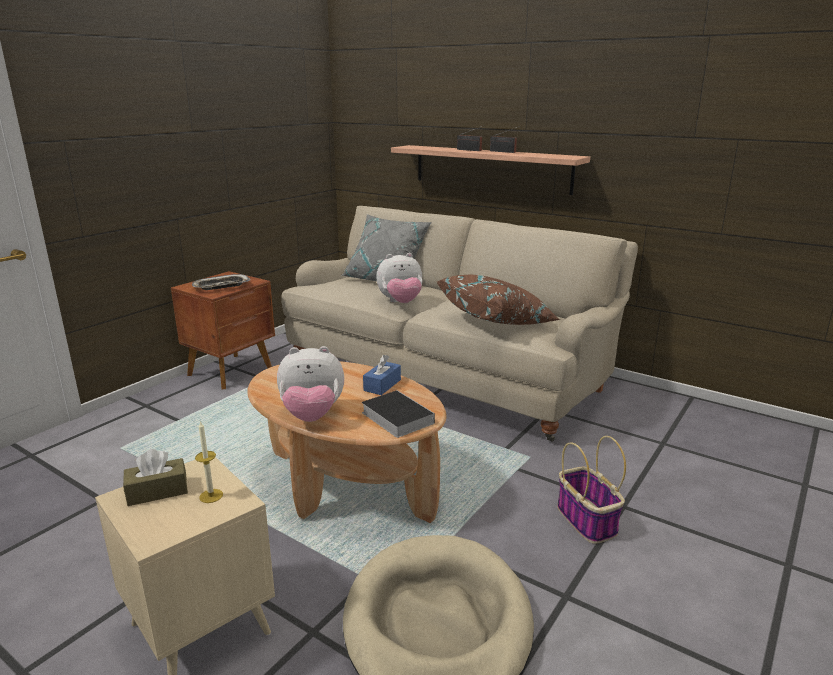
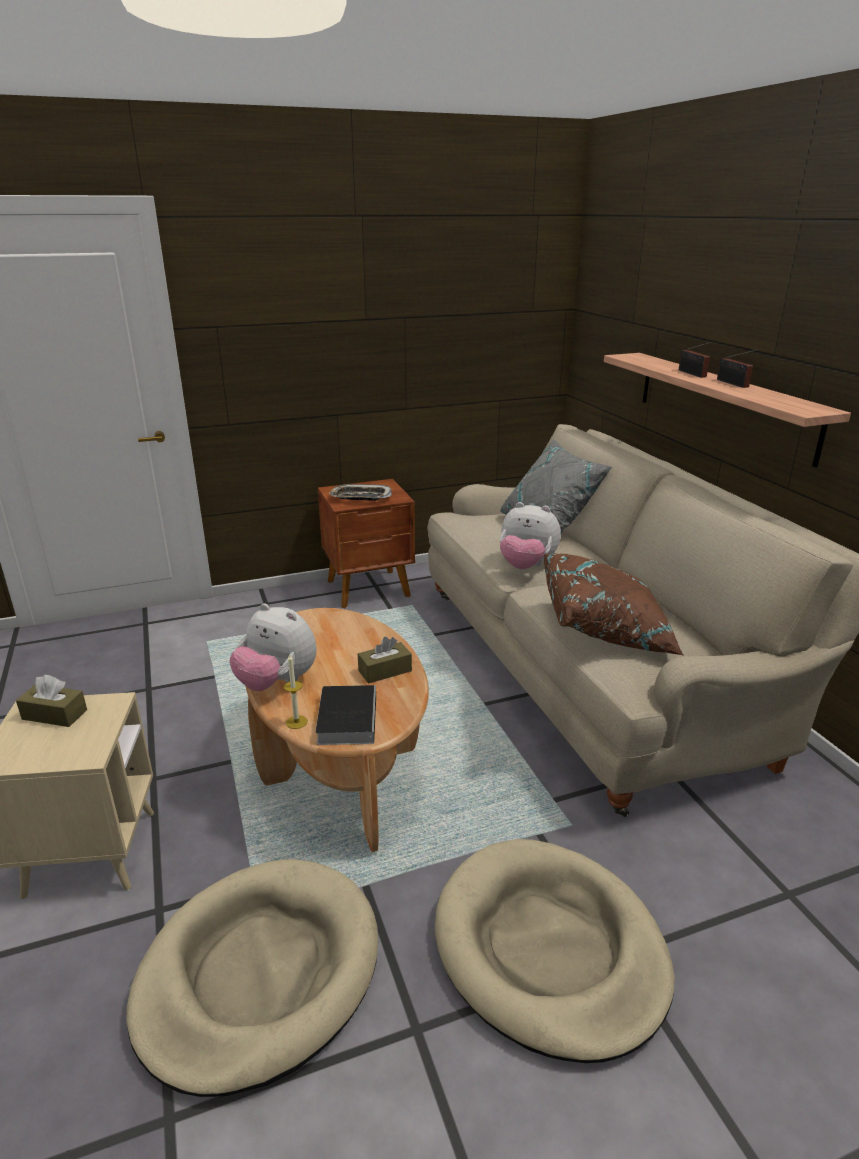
camera: 35 degrees right, 5 degrees up
(211, 496) = (79, 738): candle -> candle (296, 722)
(382, 385) = (385, 671): blue tissue box -> brown tissue box
(587, 521) = (549, 949): basket -> beige dog bed

